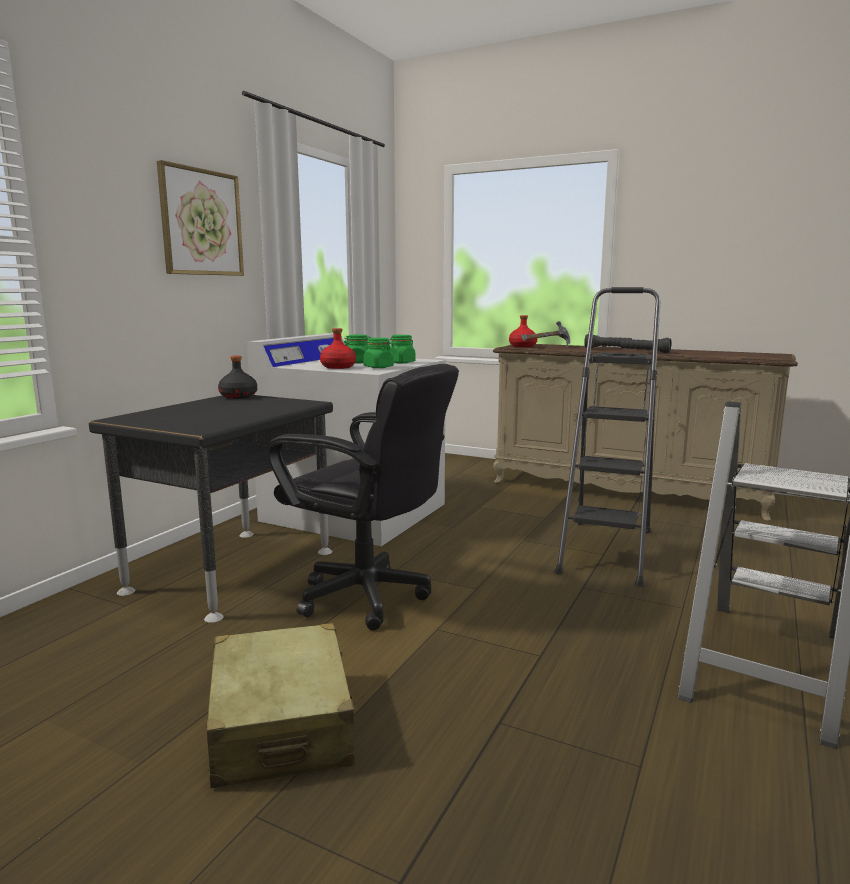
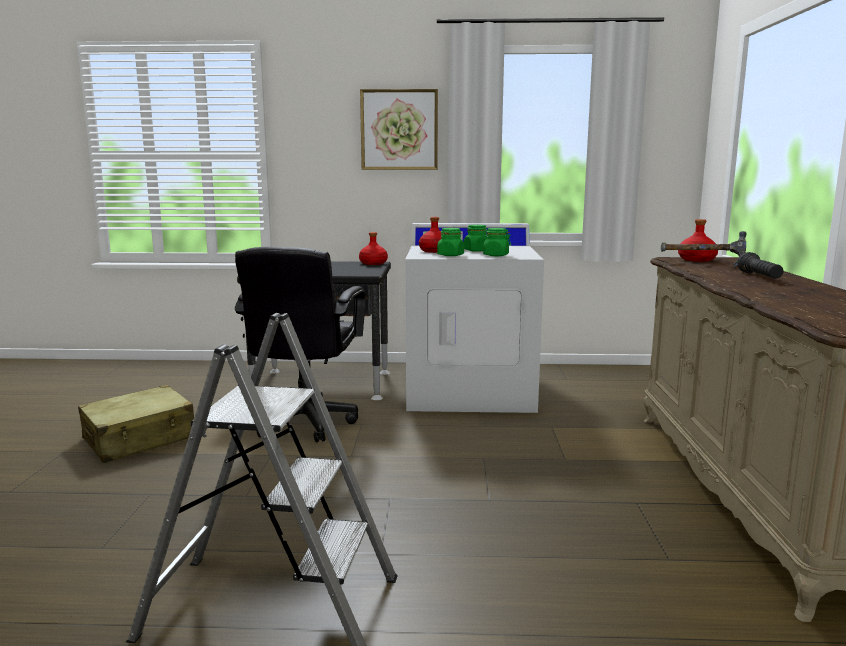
camera: 65 degrees right, 0 degrees up
(238, 396) = (373, 263): black bottle -> red bottle
(607, 549) = (505, 500): step ladder -> none
(644, 352) = (754, 287): black flashlight -> none

